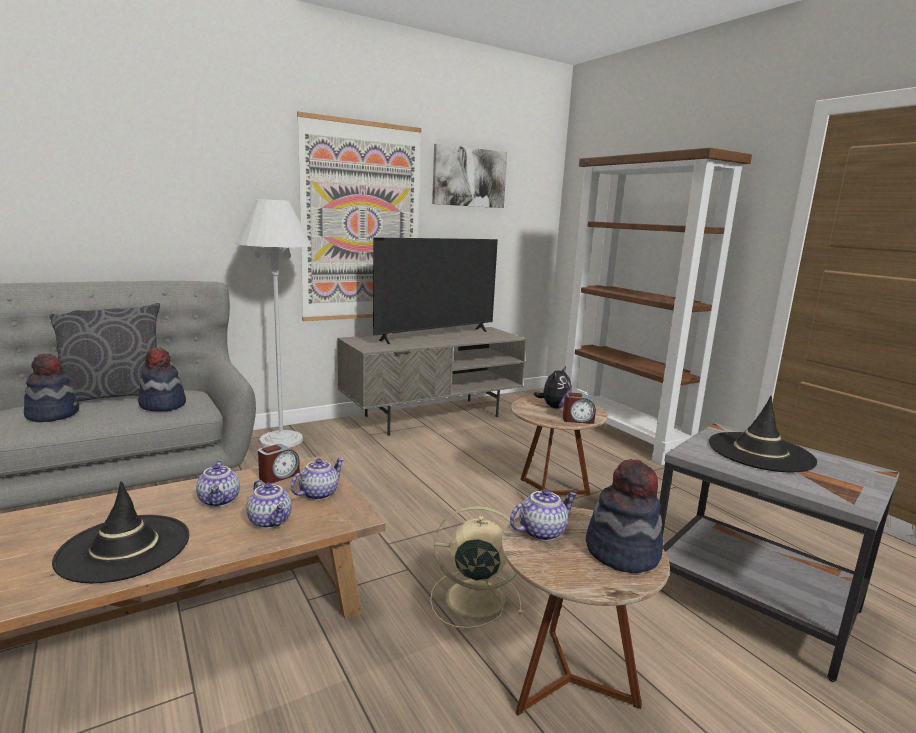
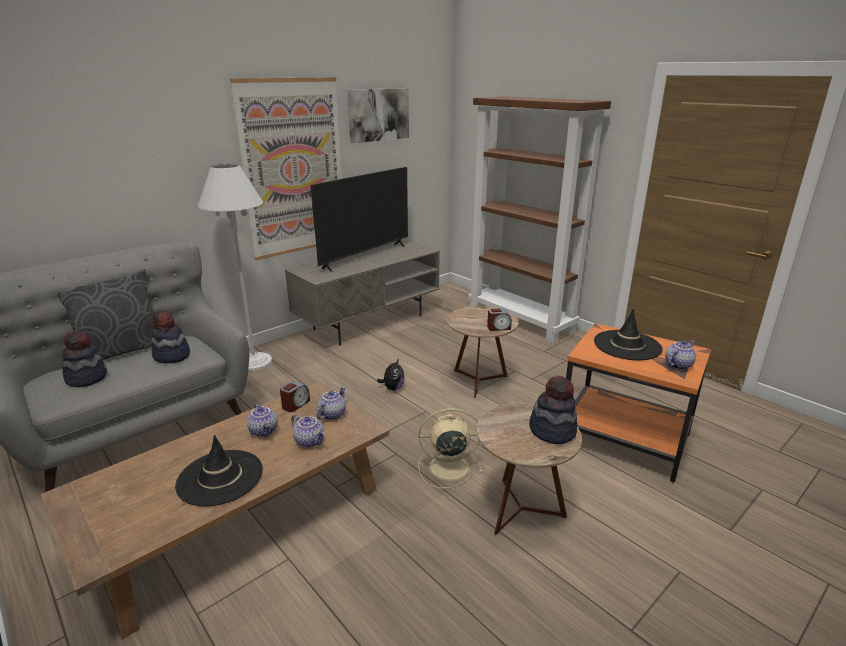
camera: 10 degrees left, 10 degrees up
(541, 531) = (500, 424): teapot -> teapot (677, 365)
(554, 407) = (478, 317): plush toy -> plush toy (393, 388)
(750, 602) = (623, 440): grey side table -> orange side table

